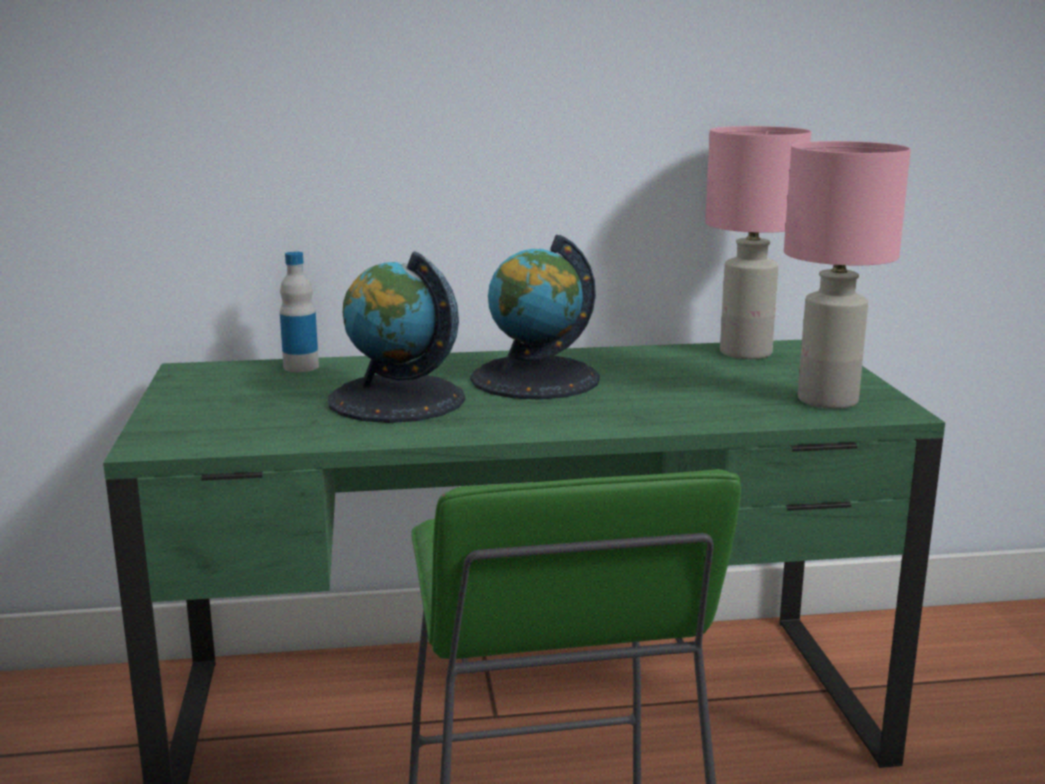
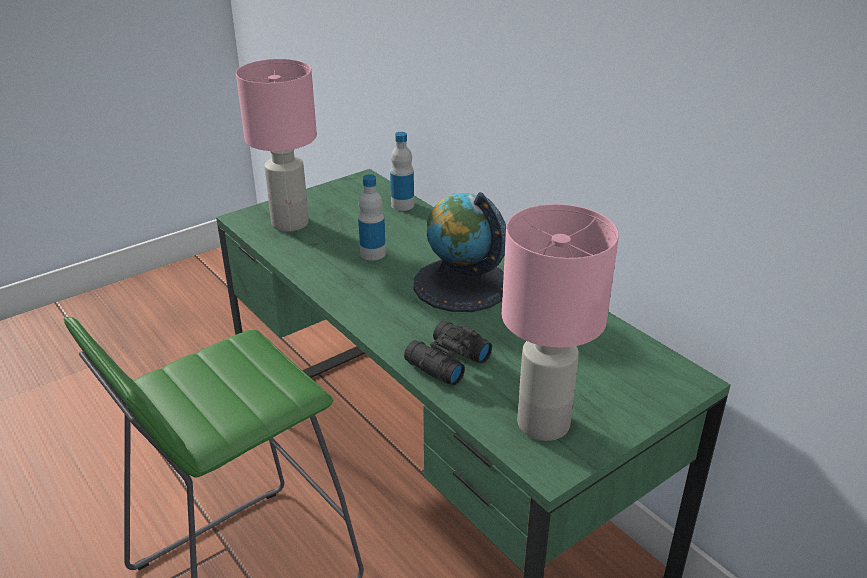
camera: 60 degrees right, 15 degrees up
(396, 399) = (373, 253): globe -> bottle
(680, 412) = (445, 362): none -> black binoculars
(747, 352) = (631, 354): pink table lamp -> pink table lamp (291, 223)

